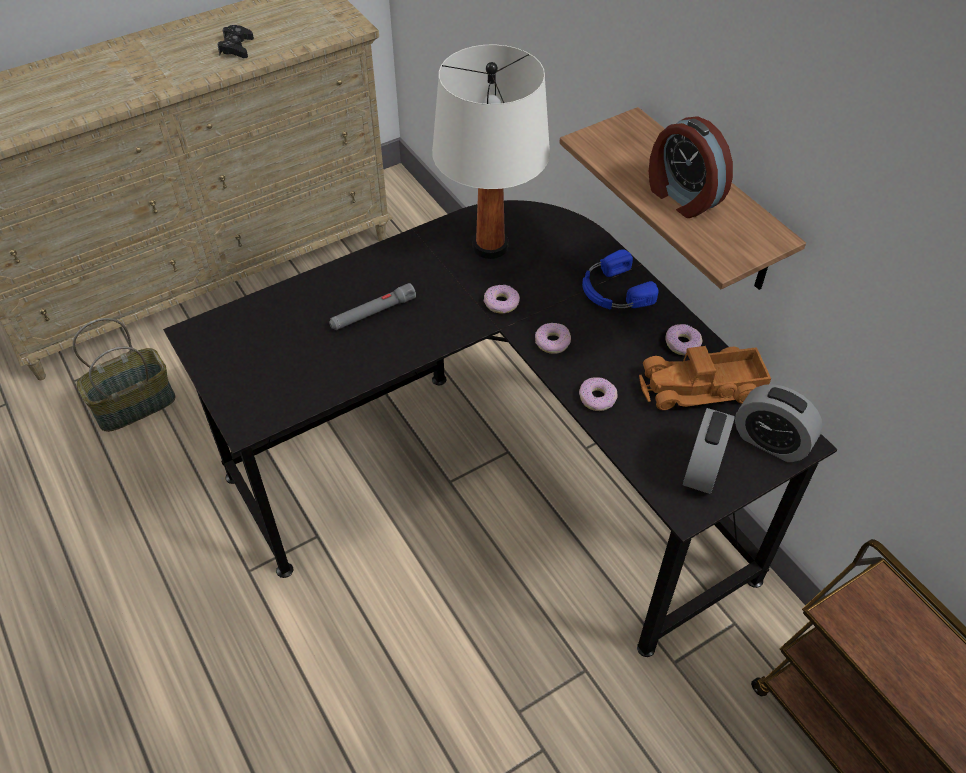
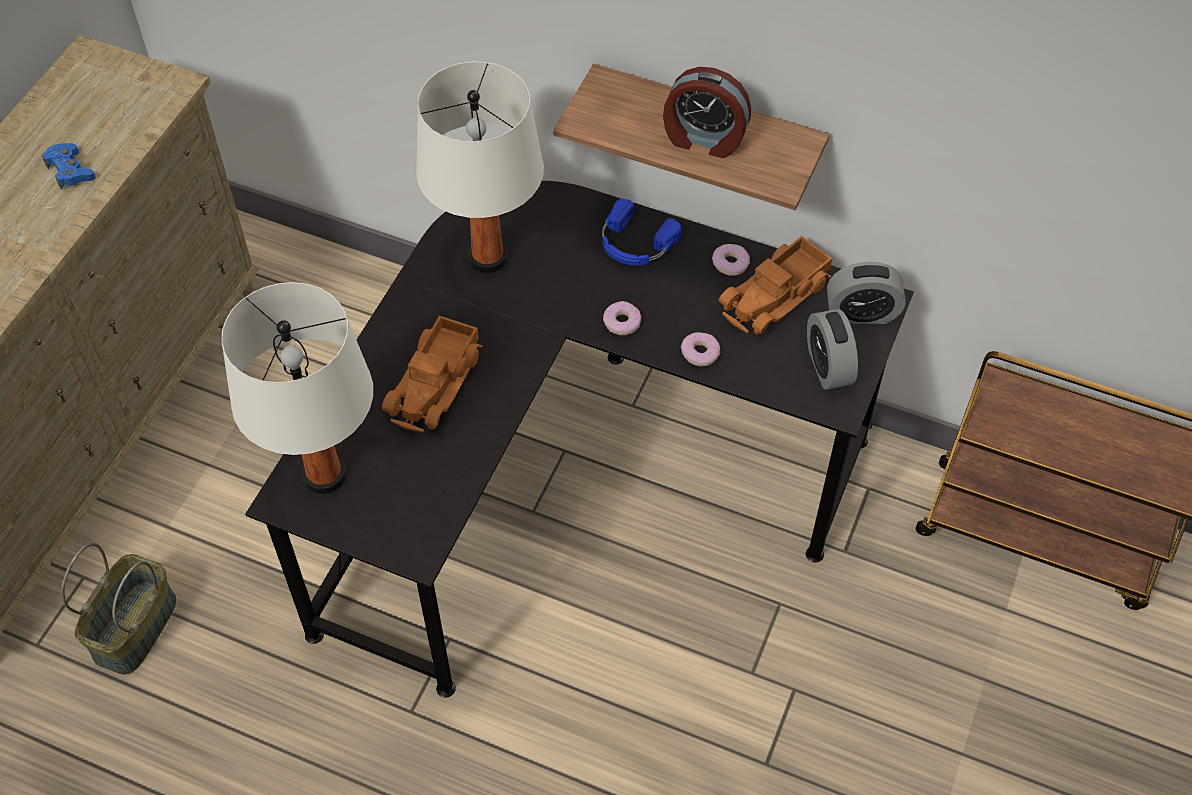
camera: 35 degrees left, 5 degrees up
(236, 47) = (70, 171): black game controller -> blue game controller
(238, 332) = (324, 474): none -> white table lamp
(373, 313) = (437, 384): grey flashlight -> toy truck
(501, 303) = (546, 310): donut -> none

